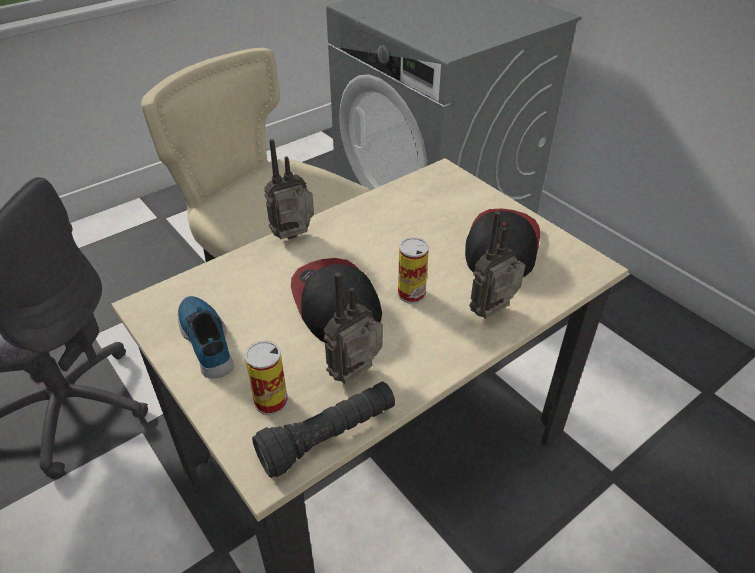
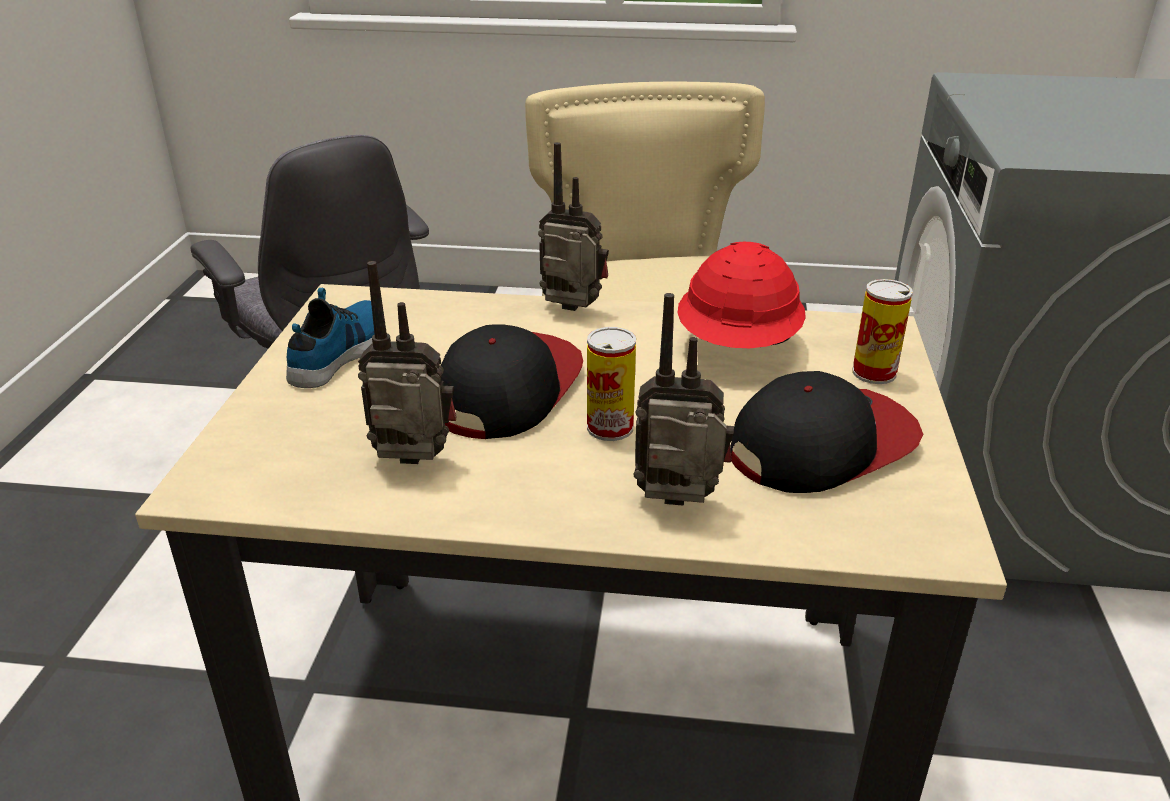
camera: 45 degrees right, 10 degrees down
(271, 401) = (302, 434): can -> can (874, 373)
(328, 437) = (294, 498): black flashlight -> none
(401, 215) = (738, 346): none -> red hard hat

